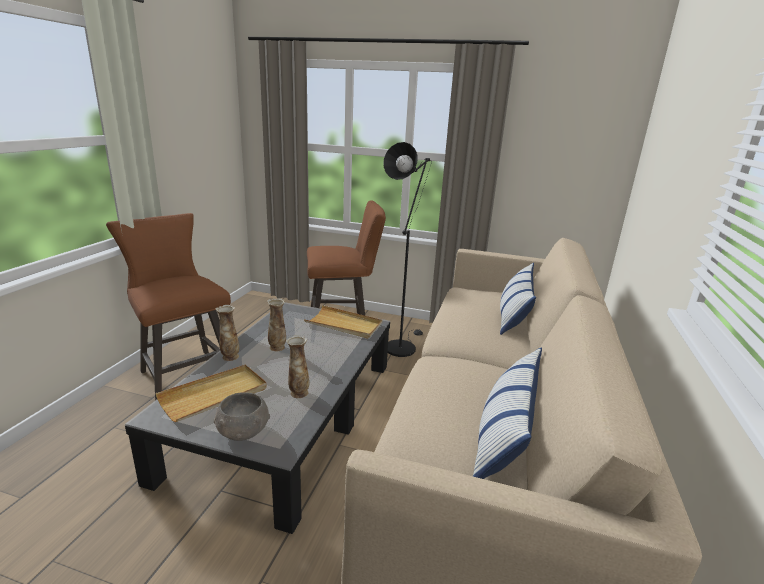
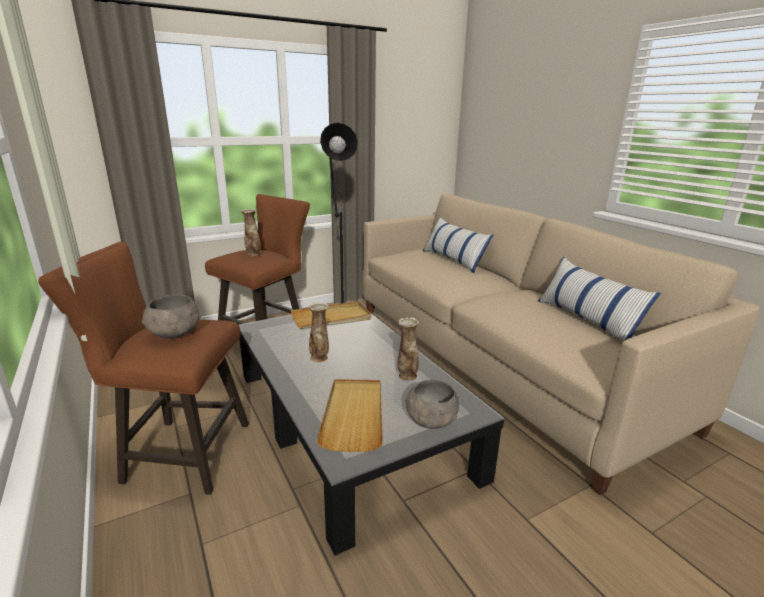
camera: 45 degrees left, 0 degrees up
(175, 284) = (174, 333): none -> grey bowl
(230, 357) = (296, 384): vase -> vase (253, 254)

